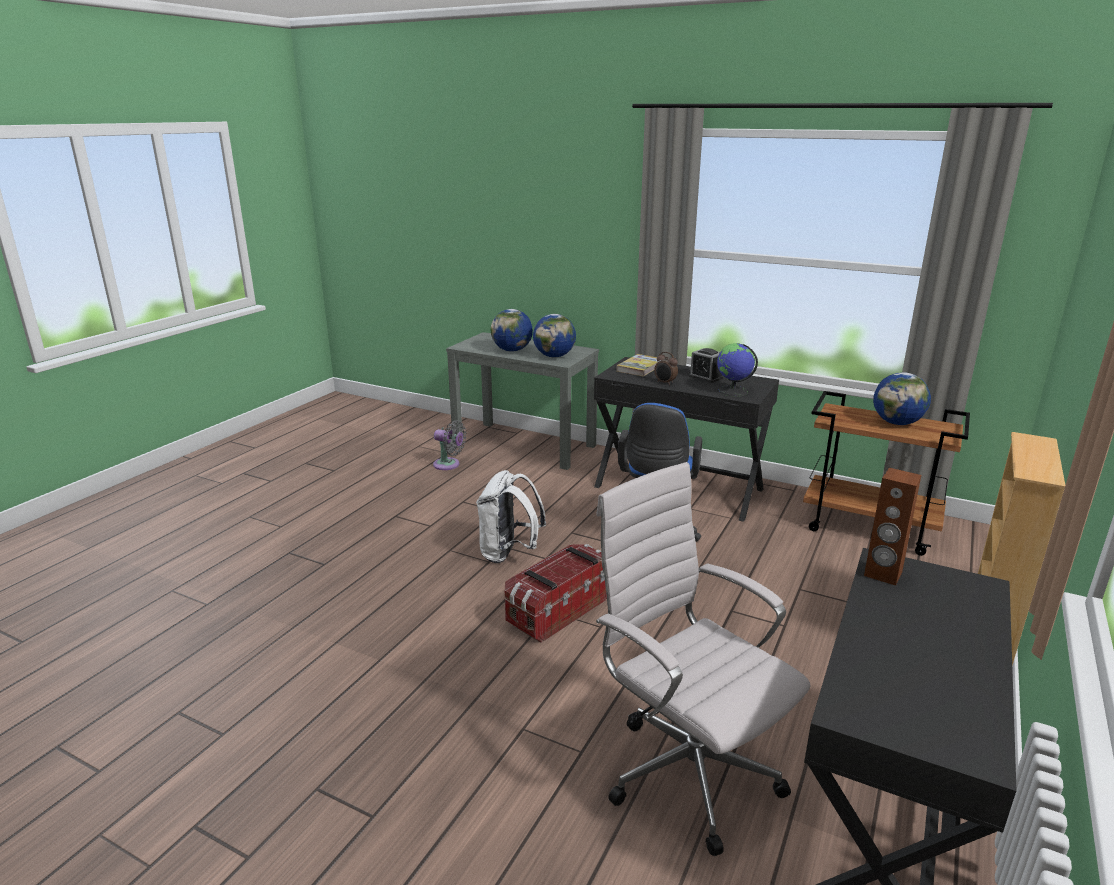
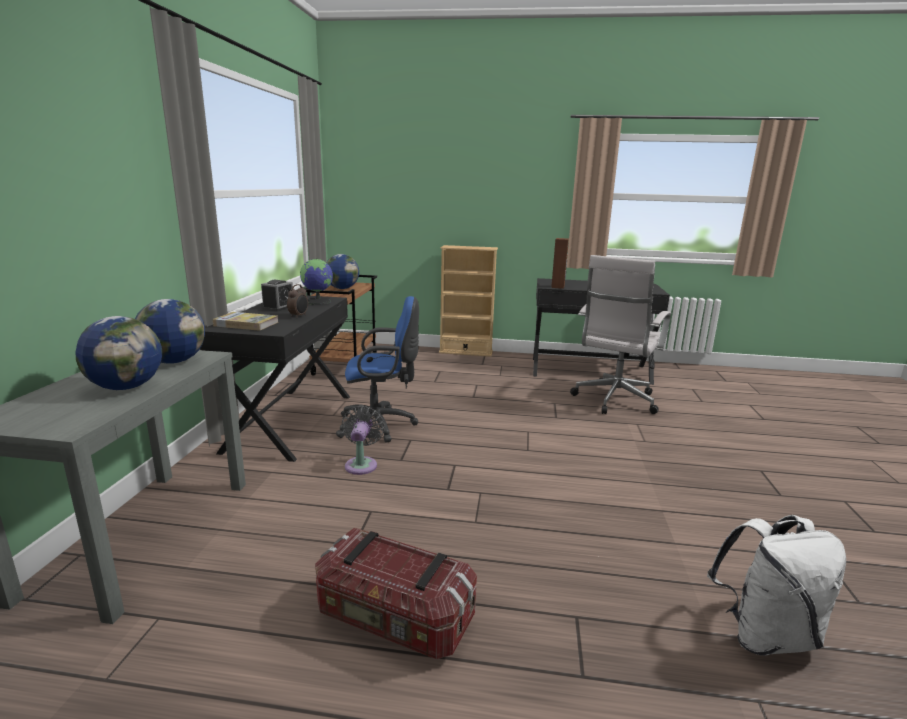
camera: 110 degrees left, 5 degrees down
(449, 465) = (221, 597): grey fan -> grey fan (362, 464)
(509, 553) = (459, 484): white backpack -> white backpack (764, 634)
(558, 610) = (523, 448): storage box -> storage box (393, 619)

